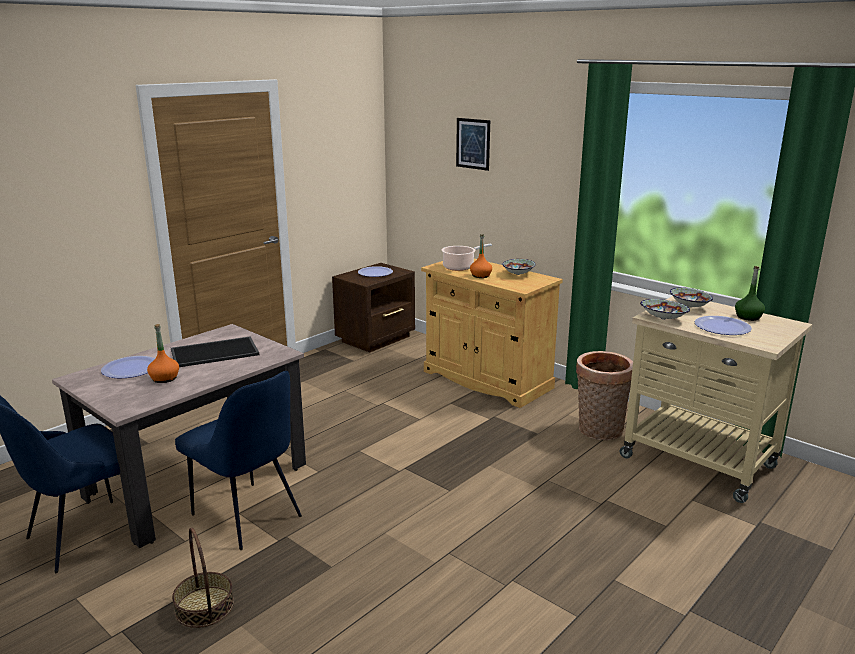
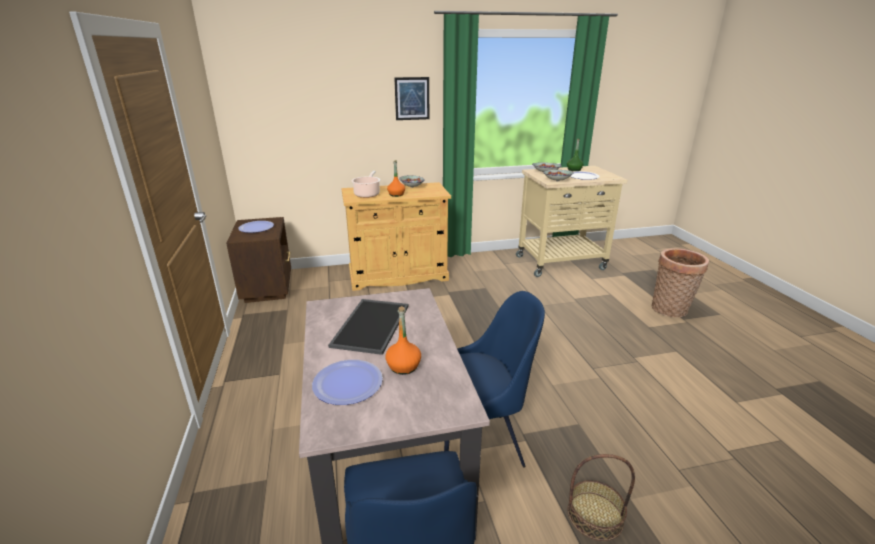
camera: 55 degrees left, 5 degrees up
(473, 144) = (328, 90): picture -> picture (412, 98)
(599, 431) = (503, 271): basket -> basket (671, 310)

